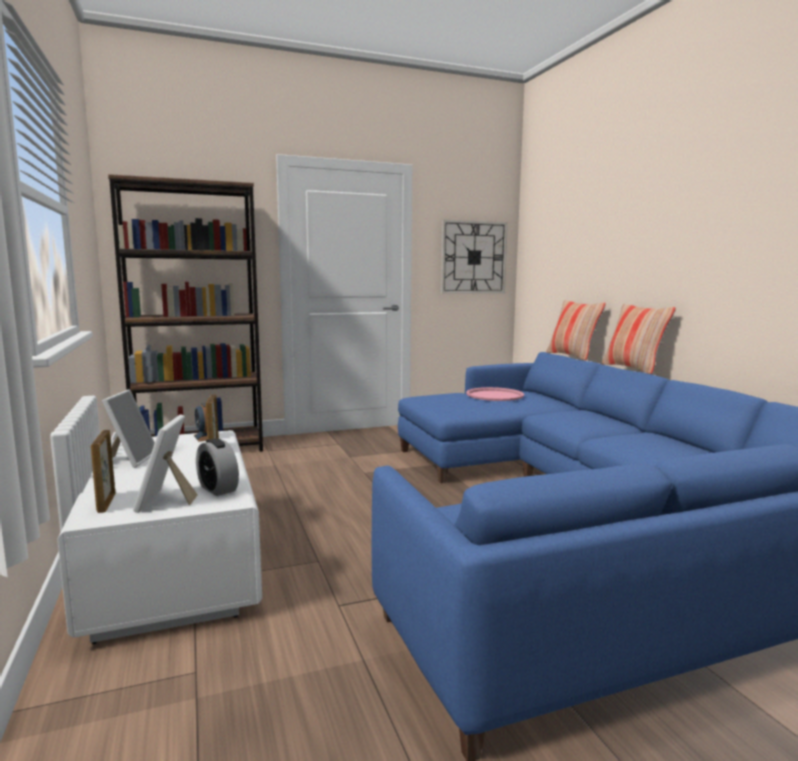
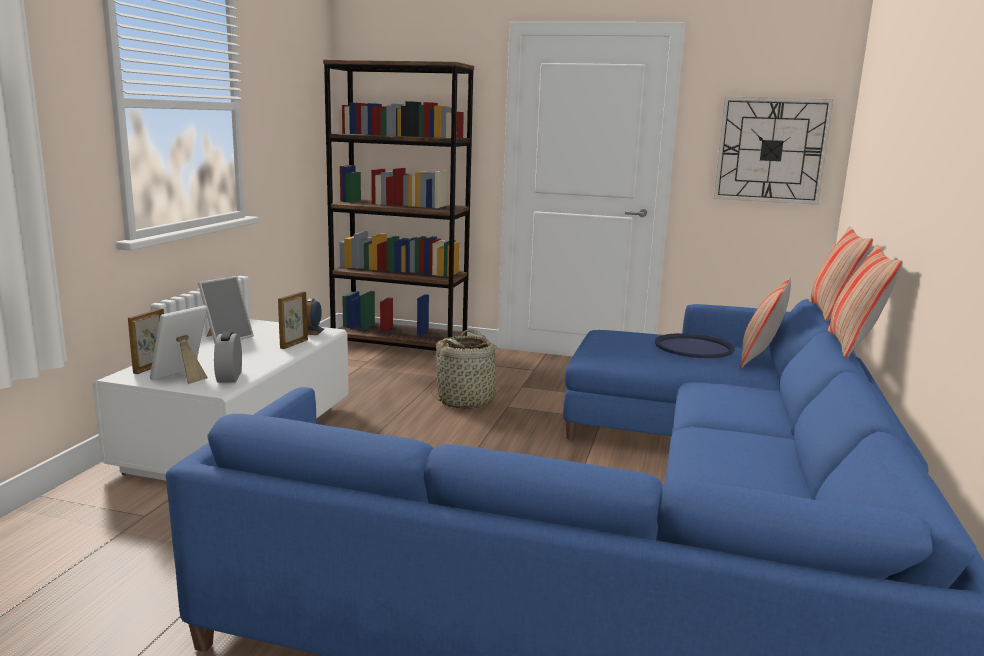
camera: 35 degrees right, 5 degrees up
(327, 476) = (467, 400): none -> basket
(494, 395) = (693, 347): pink tray -> blue tray
(537, 395) = (760, 359): none -> pillow

